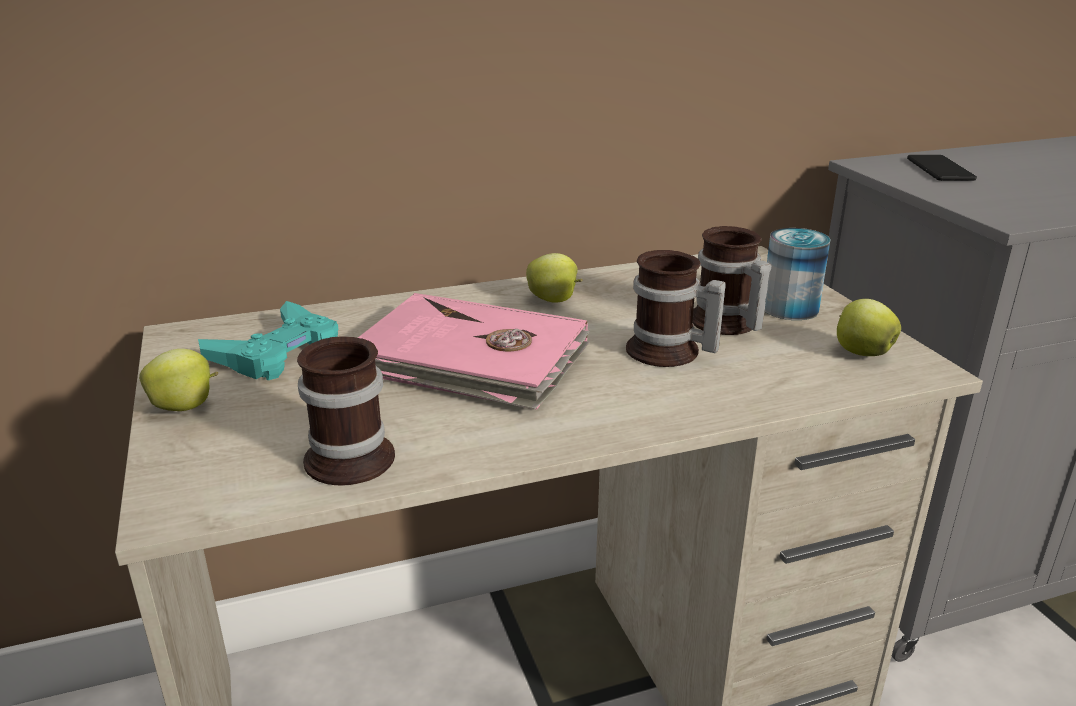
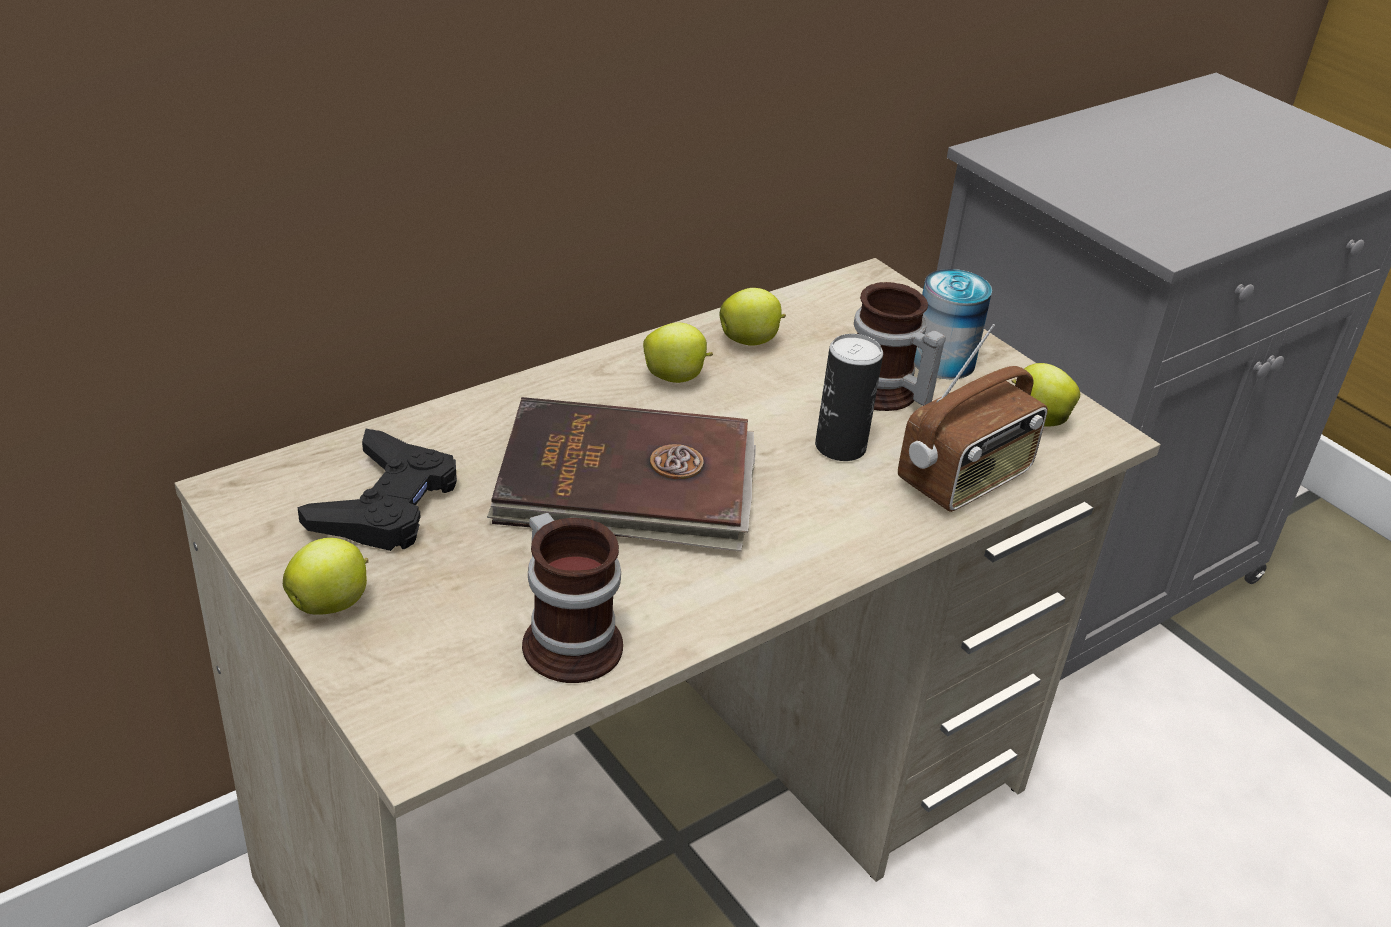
camera: 20 degrees left, 10 degrees up
(277, 352) = (386, 504): turquoise game controller -> black game controller
(471, 360) = (627, 485): pink book -> brown book
(628, 284) = (750, 341): none -> apple
(668, 353) = (840, 447): mug -> can
(773, 386) = (965, 480): none -> radio
(940, 169) = (1074, 158): phone -> none

